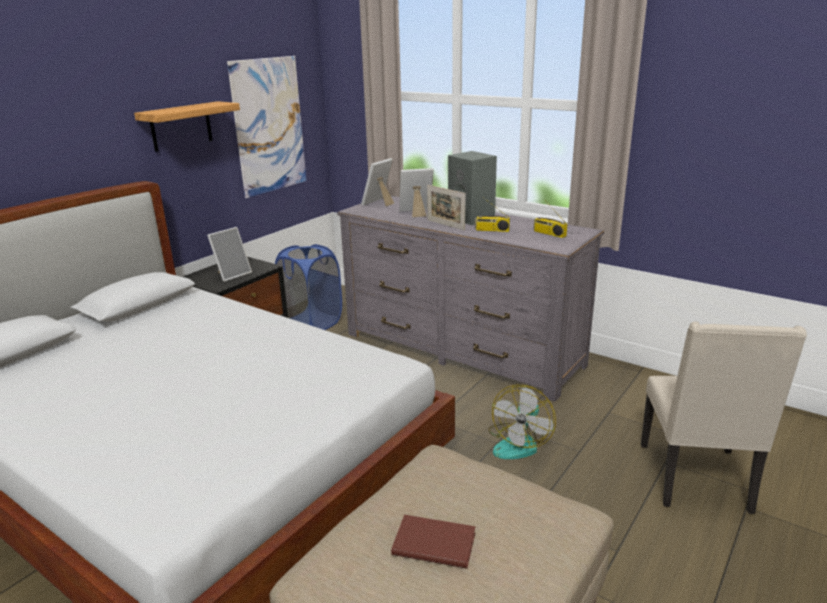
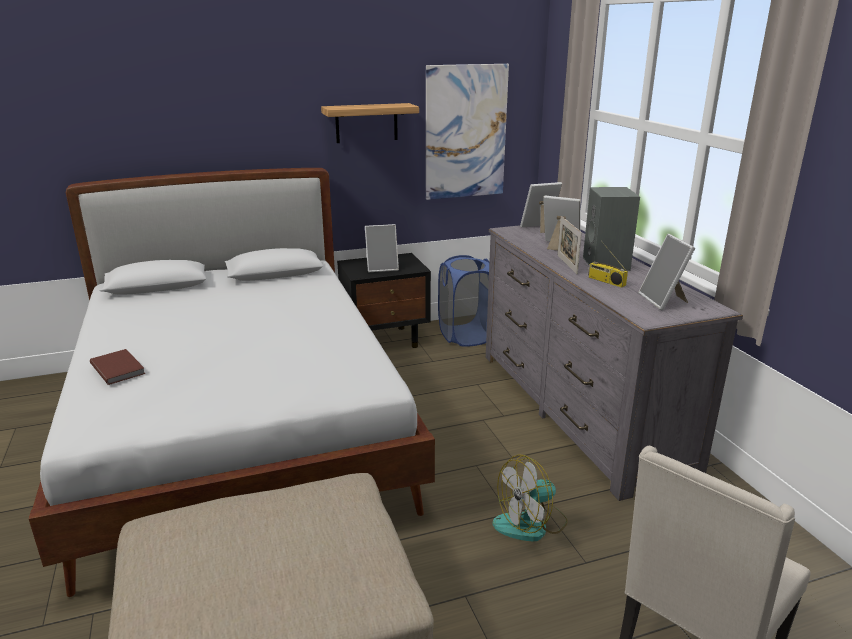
camera: 35 degrees right, 0 degrees up
(433, 542) = (248, 548): brown book -> brown book (119, 368)
(549, 233) = (664, 301): radio -> picture frame

